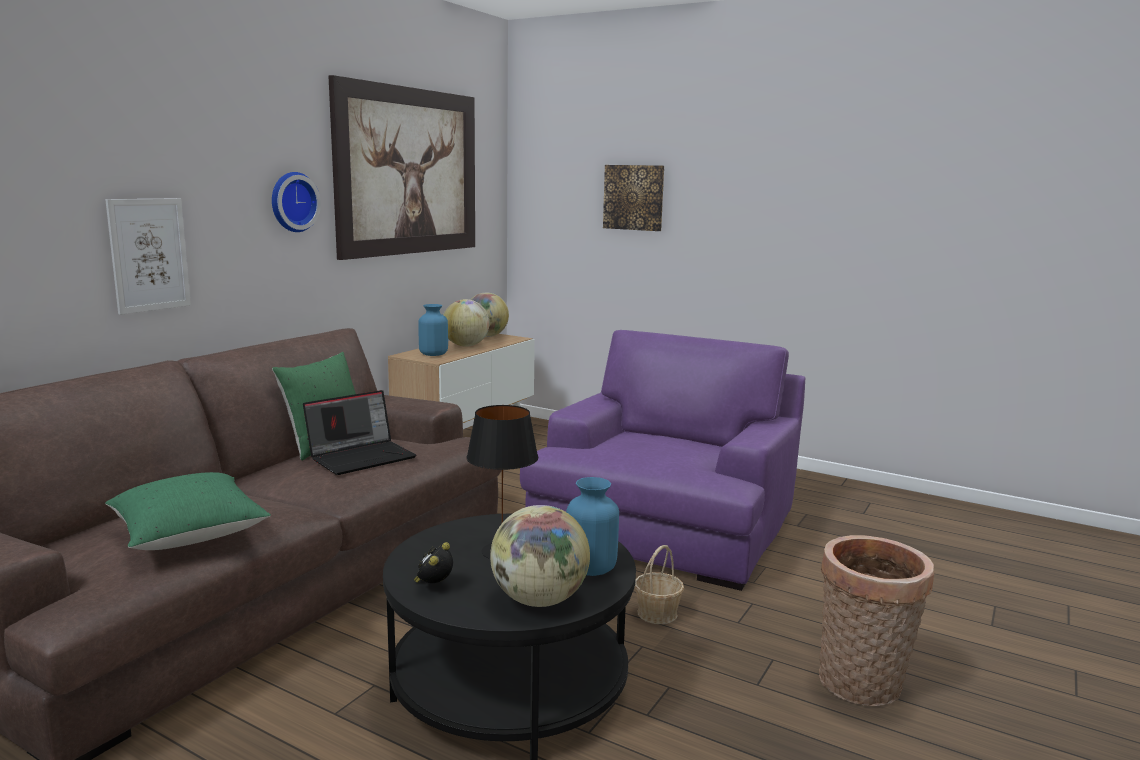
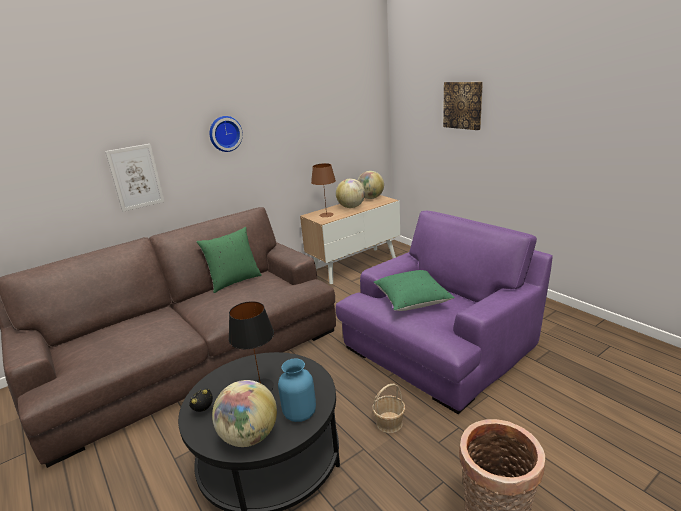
camera: 25 degrees right, 10 degrees up
(189, 535) = (119, 348): green pillow -> green pillow (412, 301)
(362, 457) = (241, 295): laptop -> none
(409, 172) = (308, 101): picture -> none
(433, 354) = (326, 215): blue vase -> brown table lamp

